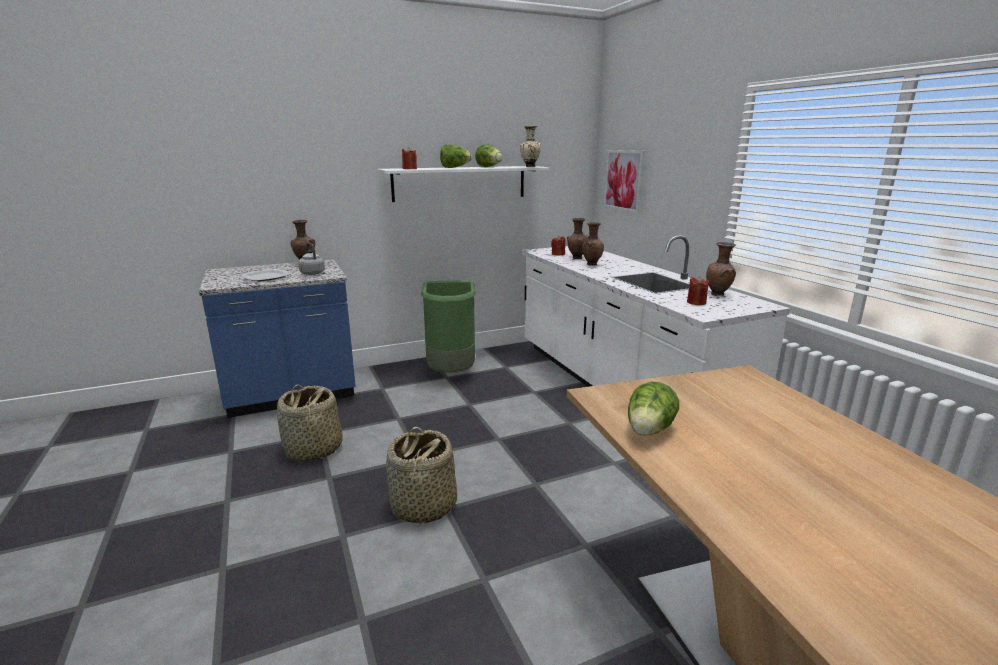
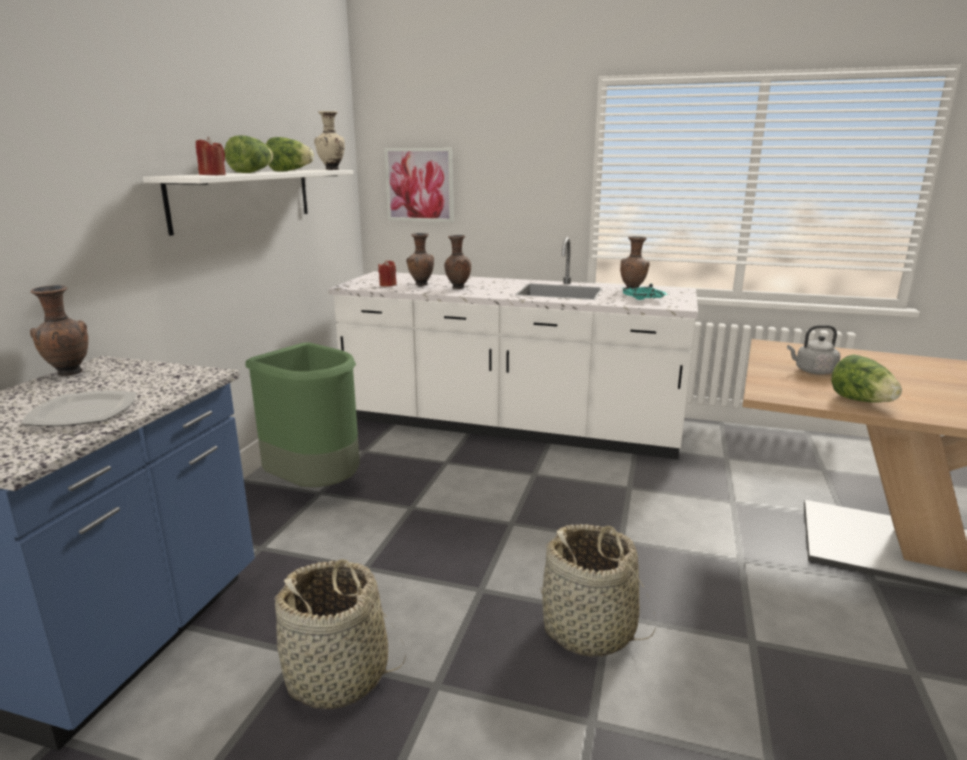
camera: 50 degrees left, 0 degrees up
(312, 273) = (154, 381): grey kettle -> grey kettle (812, 371)
(696, 302) = (643, 299): red candle -> turquoise tray

